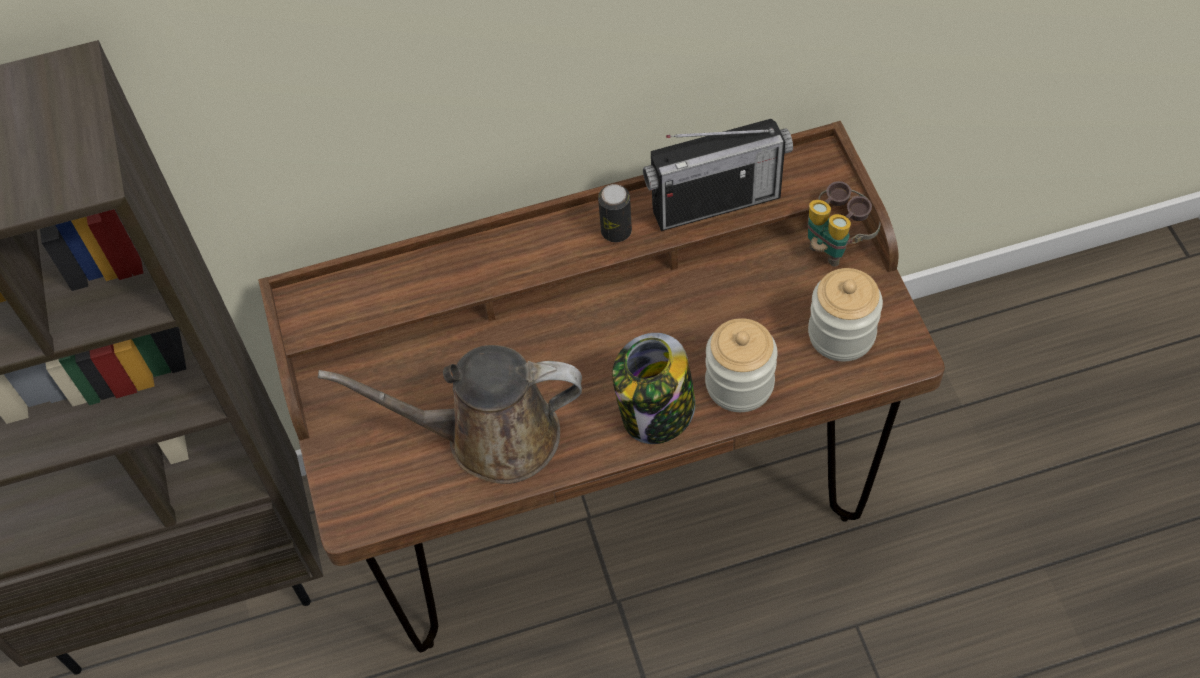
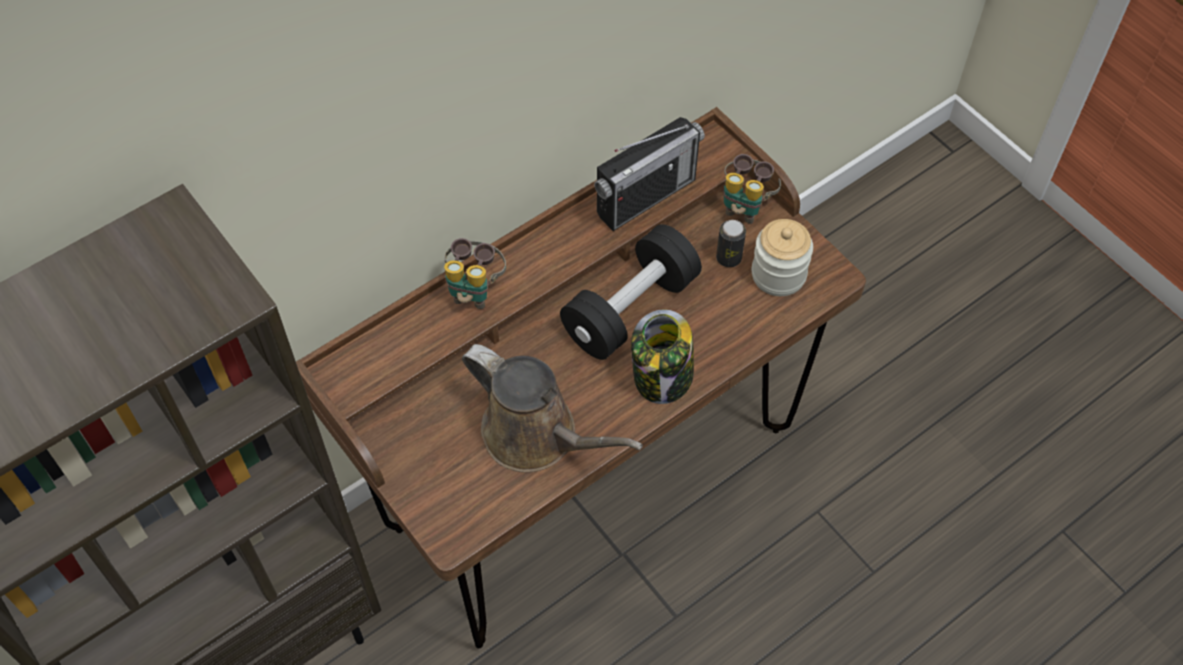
camera: 25 degrees left, 0 degrees up
(481, 254) = (474, 289): none -> binoculars
(490, 436) = (537, 436): brown watering can -> brown watering can turned 120 degrees counterclockwise
(616, 231) = (576, 241): can -> can (728, 258)
(654, 325) = (630, 309): none -> black dumbbell
(739, 384) = (717, 335): jar -> none

